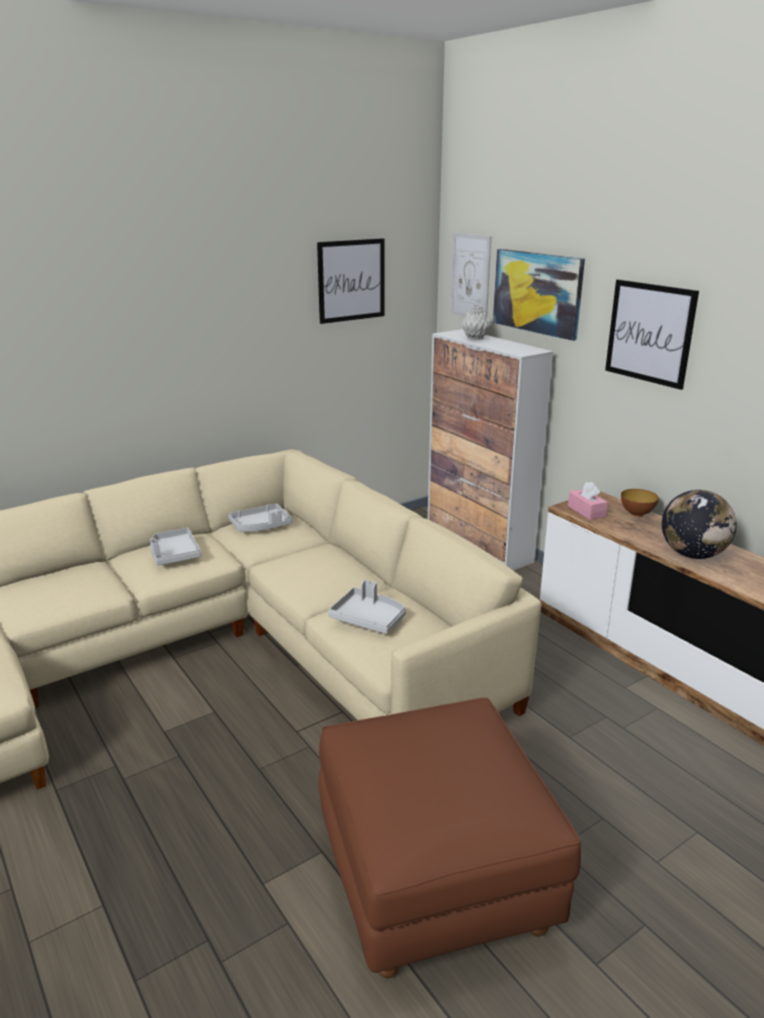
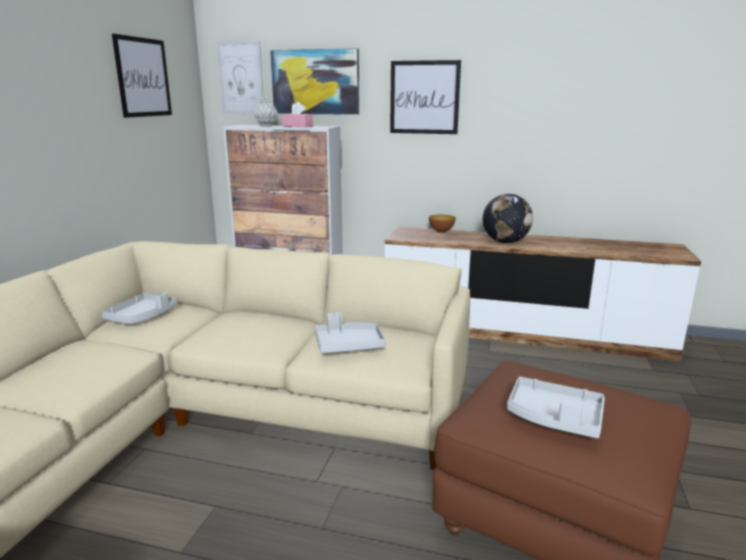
camera: 40 degrees left, 5 degrees down
(174, 554) = (74, 363): grey tray -> grey tray (554, 418)
(586, 511) = (411, 236): pink tissue box -> pink tissue box (297, 126)

